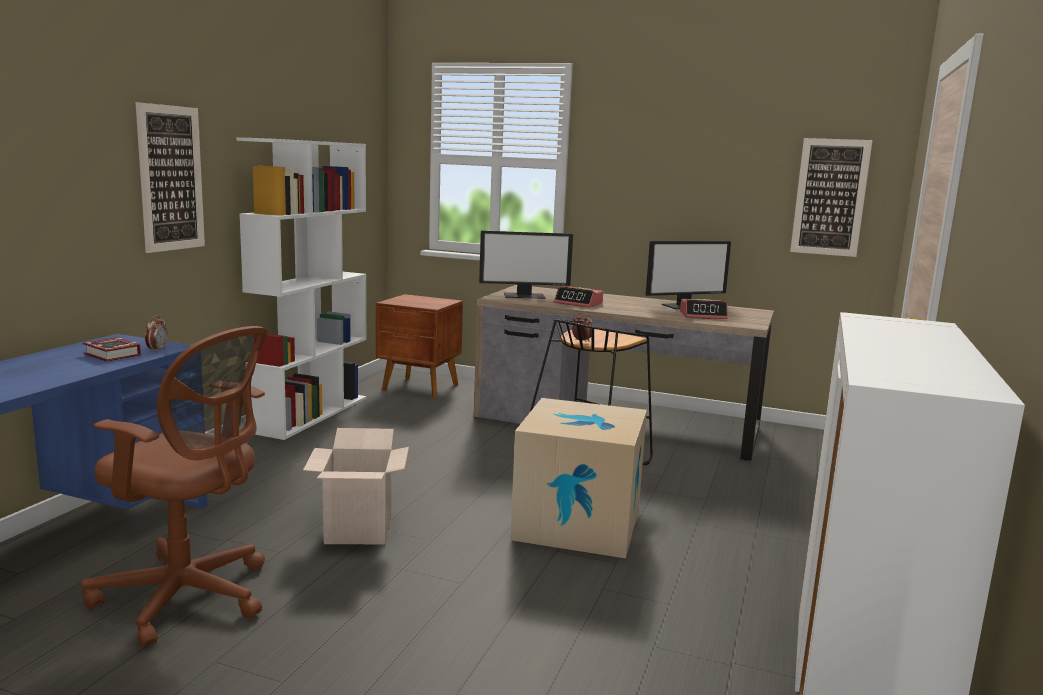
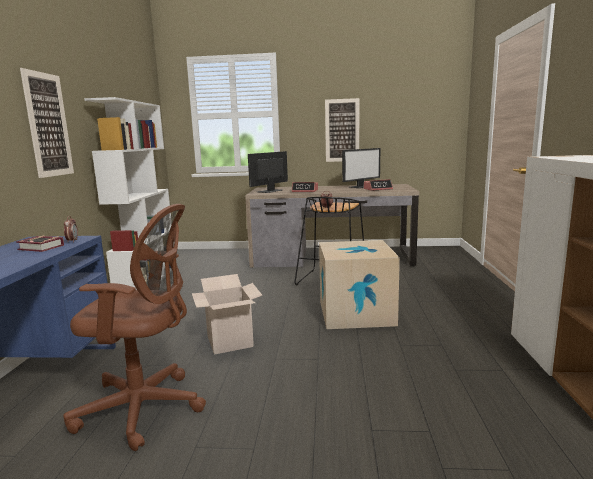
camera: 15 degrees left, 0 degrees up
(420, 388) = (205, 257): brown nightstand -> none
(524, 295) = (270, 191): monitor -> monitor turned 150 degrees clockwise
(830, 197) = (428, 119): picture -> picture (342, 130)

